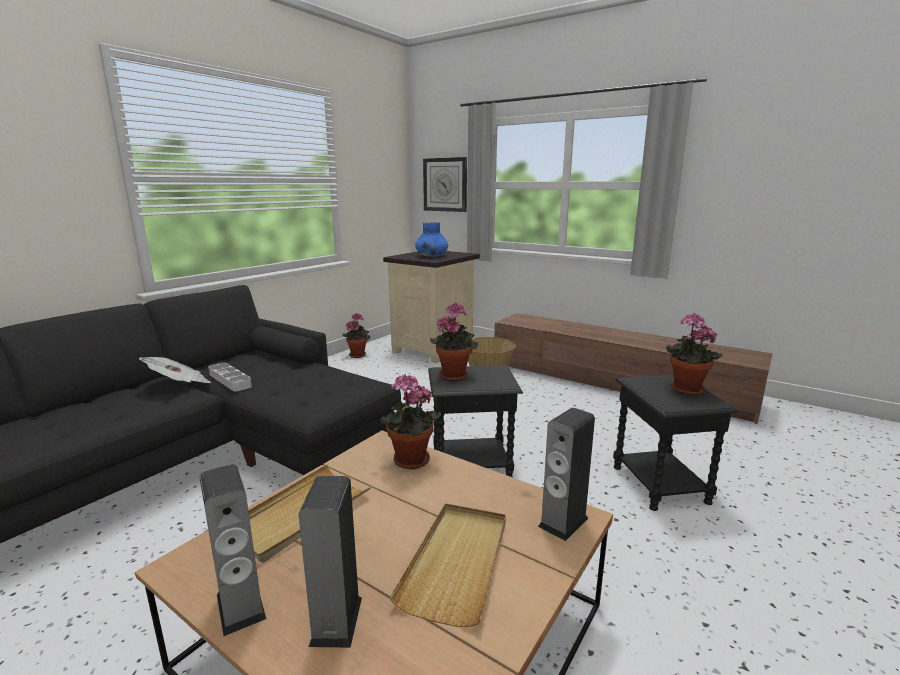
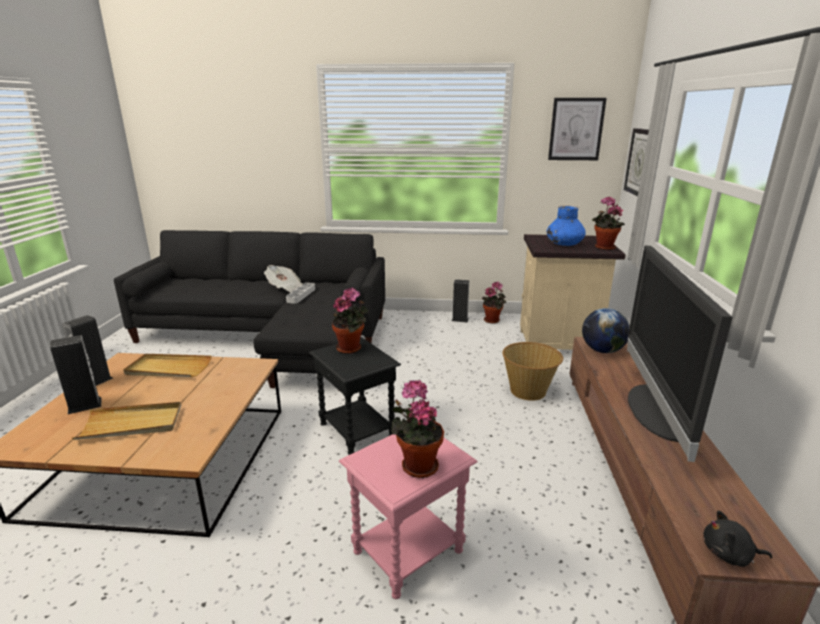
camera: 60 degrees right, 5 degrees up
(380, 159) = (576, 129): none -> picture
(409, 462) = (237, 380): potted plant -> potted plant (603, 248)
(525, 322) = (602, 350): none -> globe
(563, 522) = (181, 451): speaker -> speaker (460, 319)
(614, 334) = (655, 411): none -> television
(661, 484) = (409, 551): black side table -> pink side table
(753, 360) = (729, 555): none -> black plush toy

